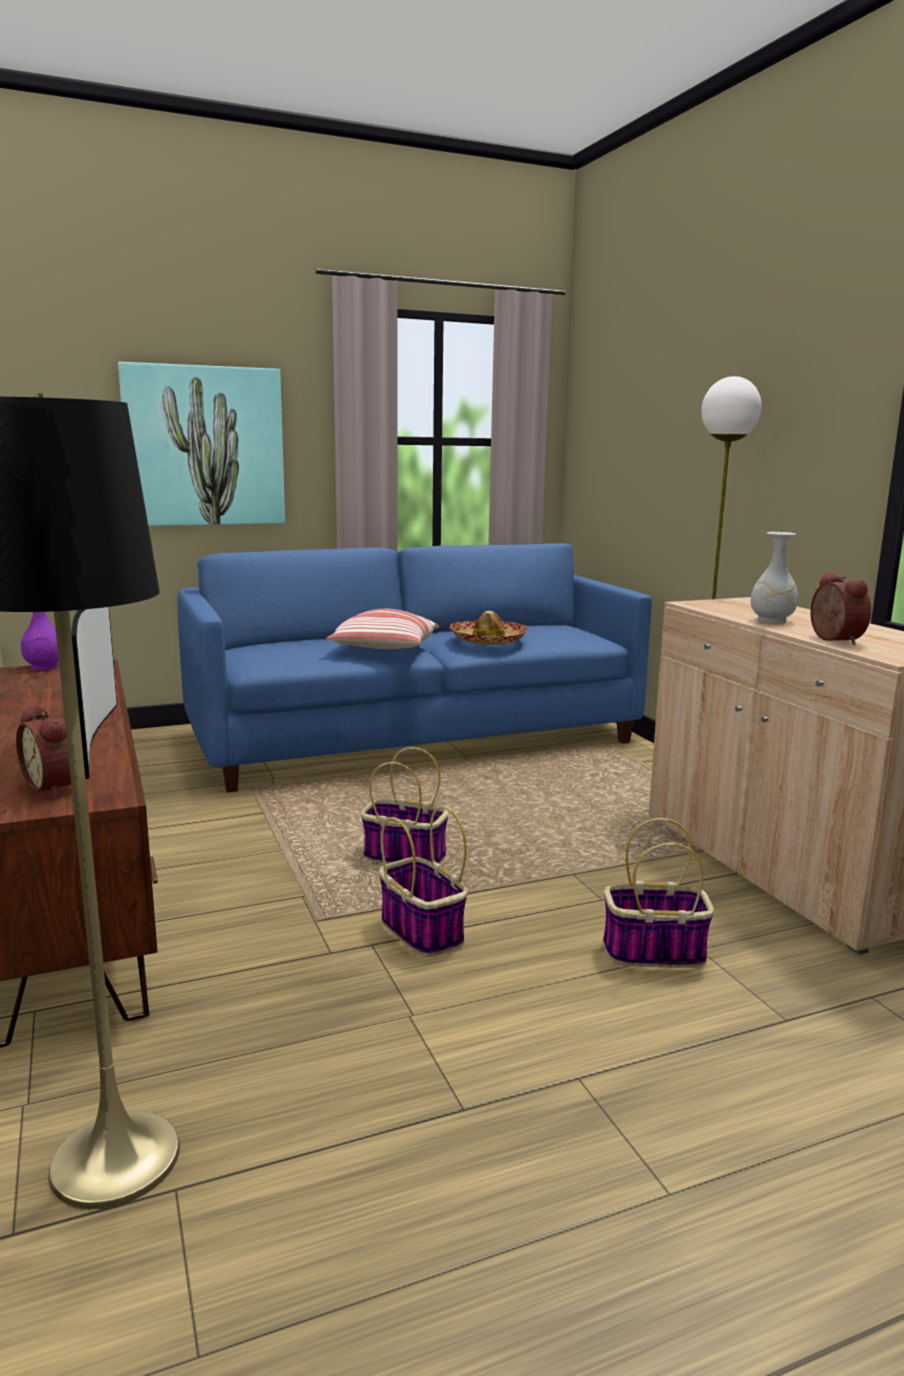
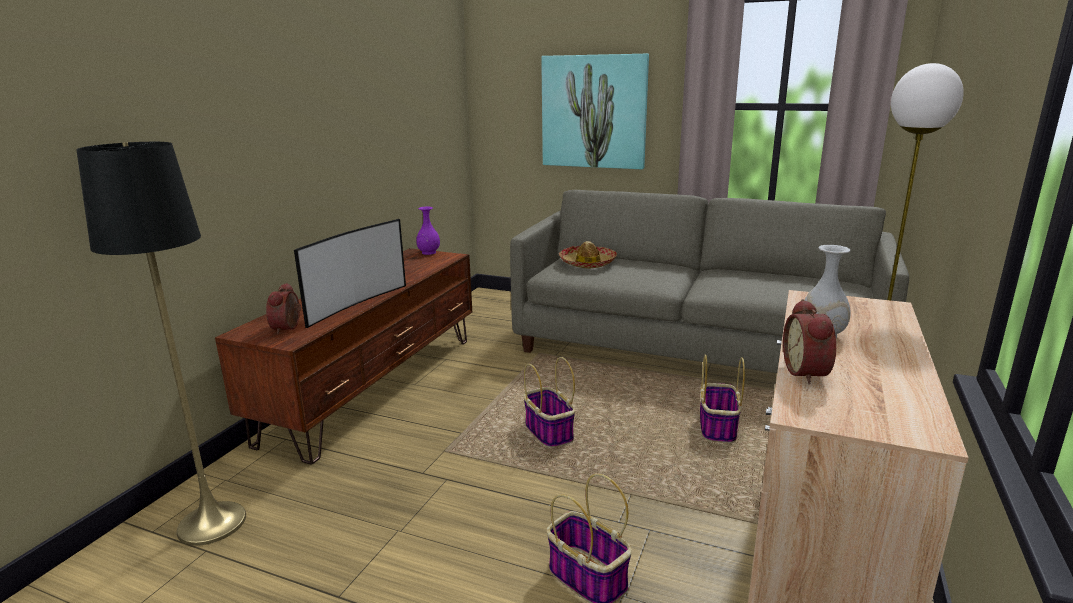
camera: 45 degrees right, 5 degrees up
(384, 650) = (648, 278): pillow -> none
(415, 738) = (692, 349): blue sofa -> grey sofa
(420, 930) = (481, 484): basket -> basket (717, 427)
(488, 640) = (739, 286): hat -> hat (587, 263)
(832, 640) = (808, 373): alarm clock -> alarm clock turned 150 degrees clockwise

